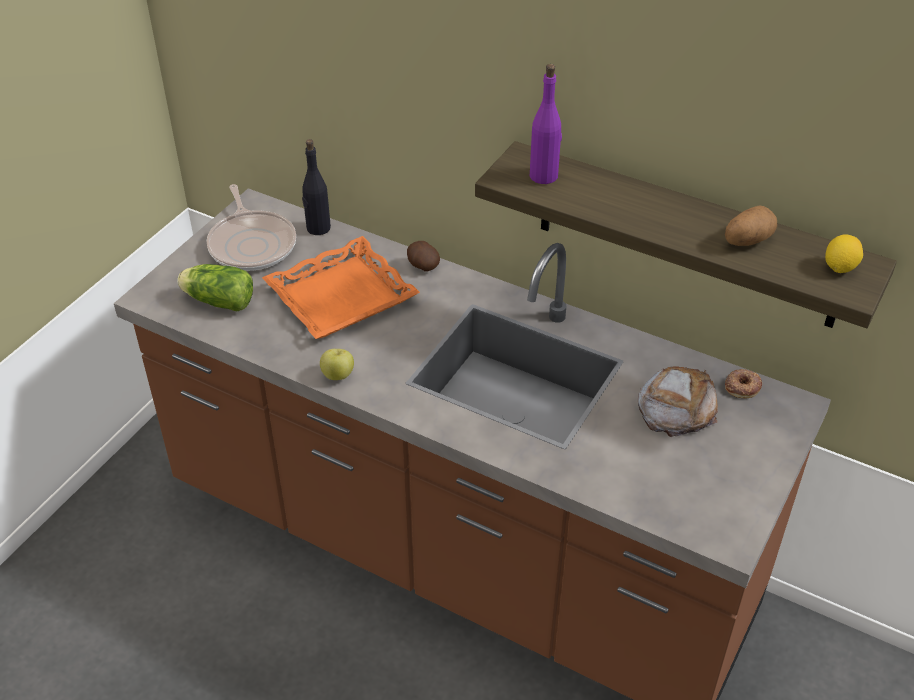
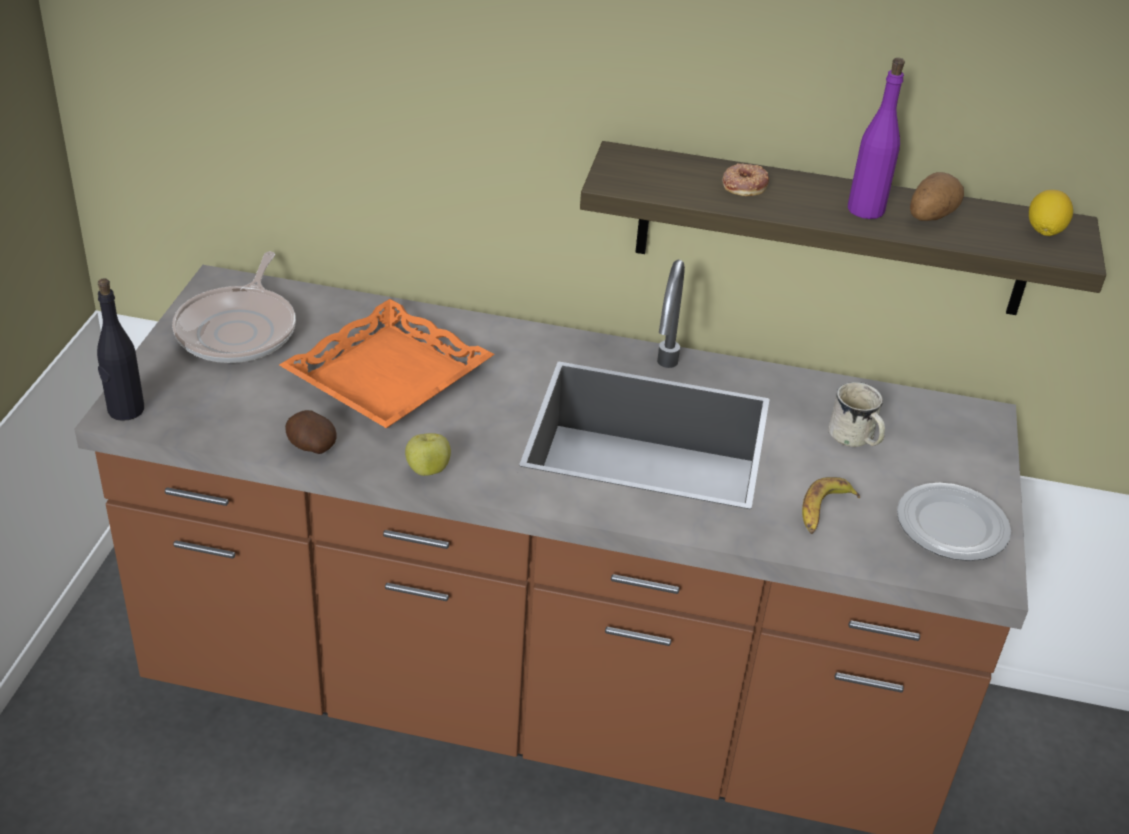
camera: 20 degrees left, 5 degrees down
(217, 300) = (222, 404): lettuce -> none
(252, 244) = (239, 329): frying pan -> frying pan turned 45 degrees clockwise
(318, 228) = (319, 300): black bottle -> black bottle (125, 410)
(422, 266) = (475, 326): potato -> potato (310, 447)
(544, 176) = (660, 174): purple bottle -> purple bottle (866, 209)
(621, 462) = (824, 512): none -> banana
(677, 407) = (855, 439): bread -> white mug
(721, 493) = (952, 526): none -> plate
(742, 386) = (915, 405): donut -> donut (744, 185)

